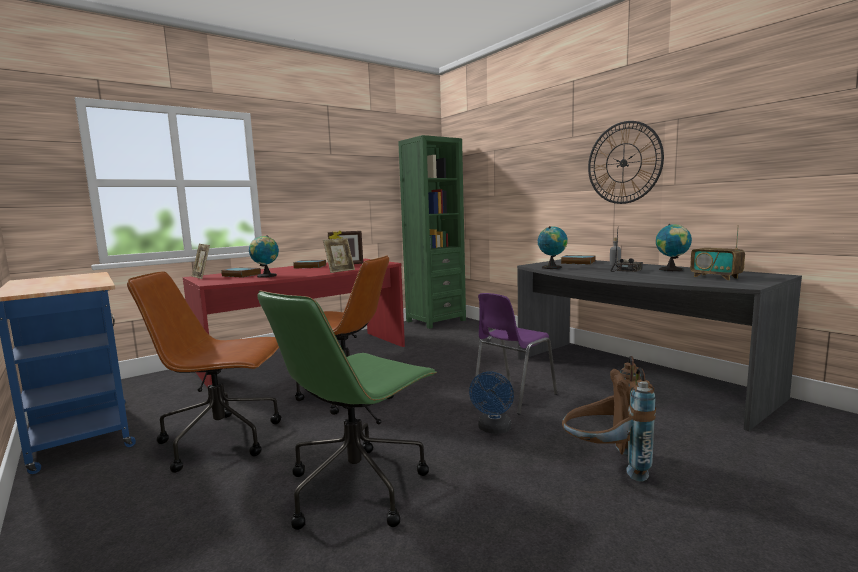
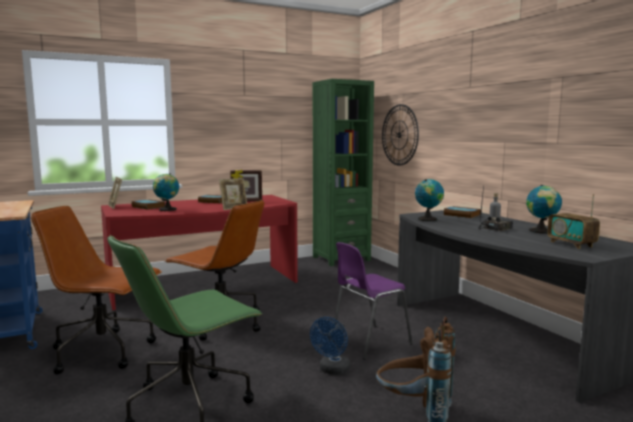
camera: 10 degrees right, 0 degrees up
(623, 163) = (512, 117): wall clock -> wall clock (399, 135)

